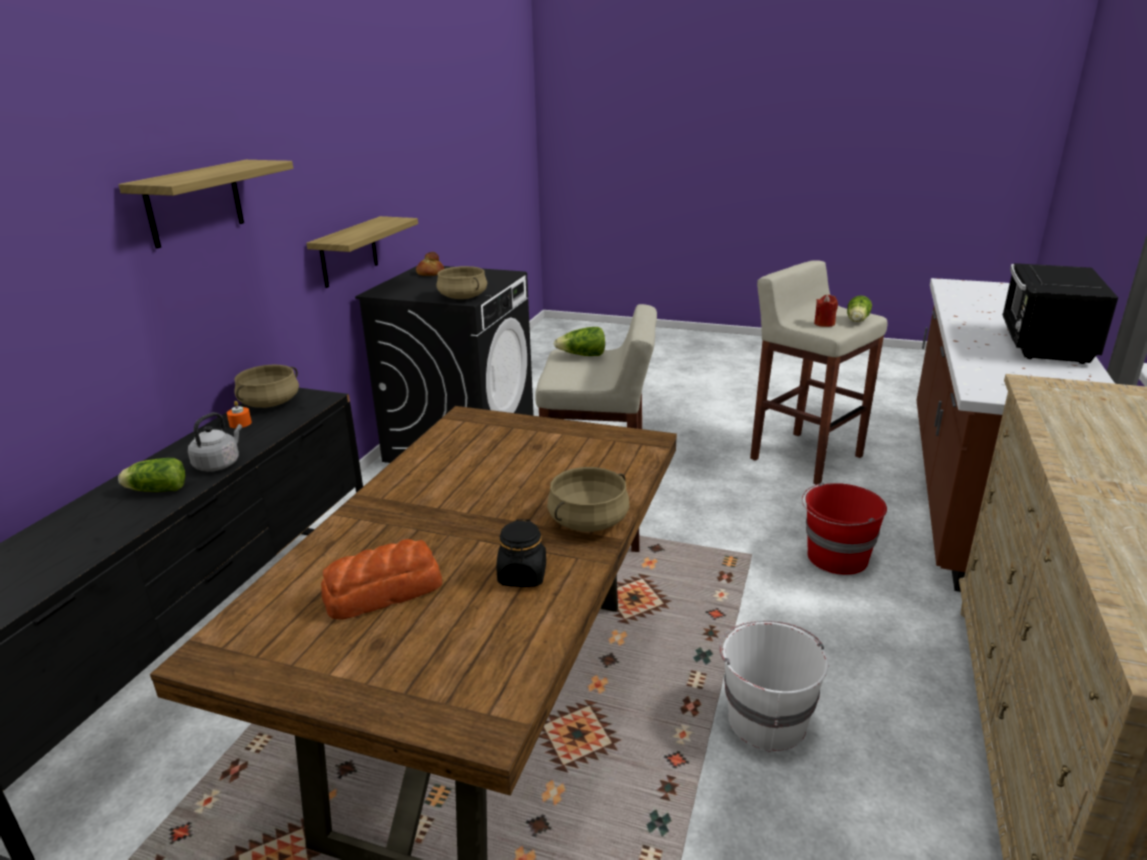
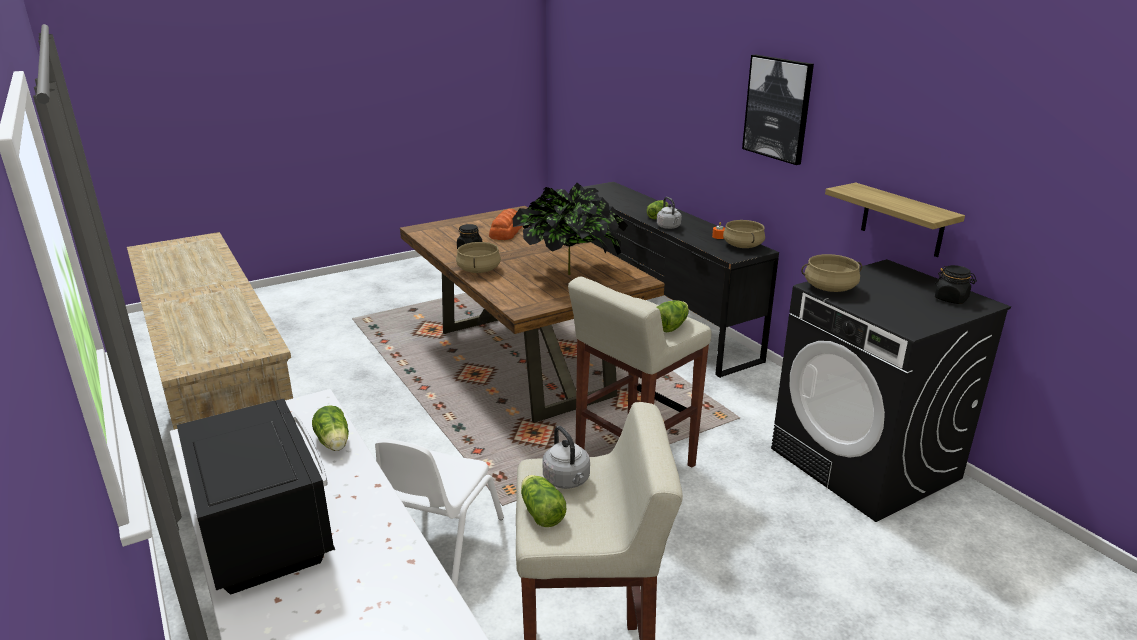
camera: 130 degrees right, 0 degrees up
(194, 203) = (778, 108): shelf -> picture
(430, 273) = (951, 299): bread -> black jar
(503, 458) = (570, 273): none -> potted plant
(765, 719) = (399, 421): white bucket -> none
(824, 324) = (567, 481): red candle -> grey kettle
(836, 558) = (439, 543): red bucket -> white chair
(976, 365) = (334, 443): none -> lettuce

